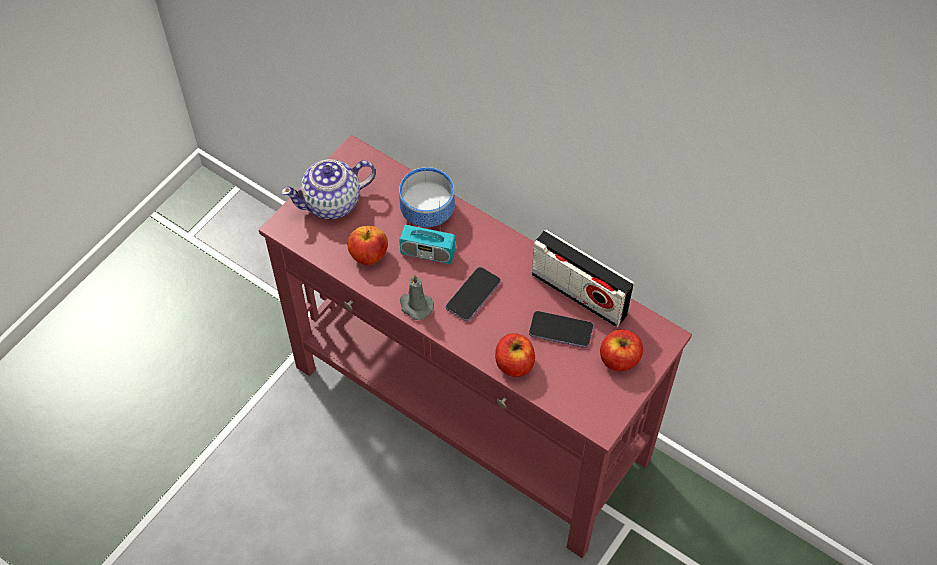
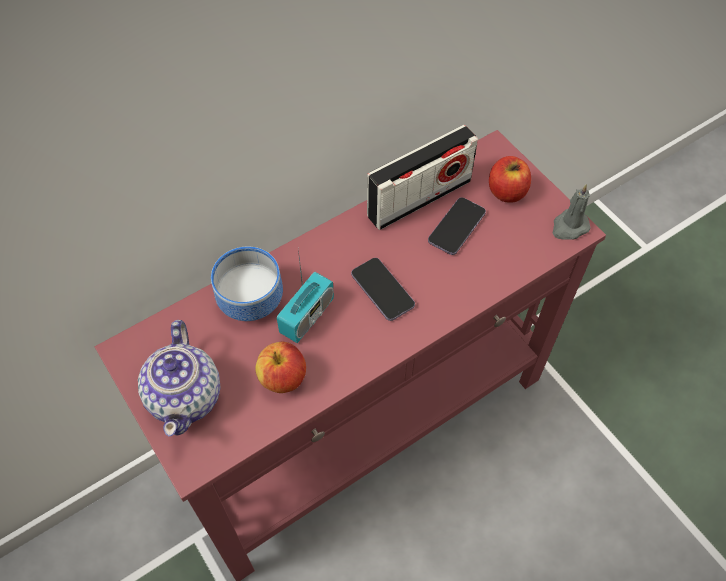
camera: 70 degrees left, 0 degrees up
(415, 306) = (373, 350): grey candle -> grey candle (569, 227)
(514, 364) = (483, 280): apple -> none

